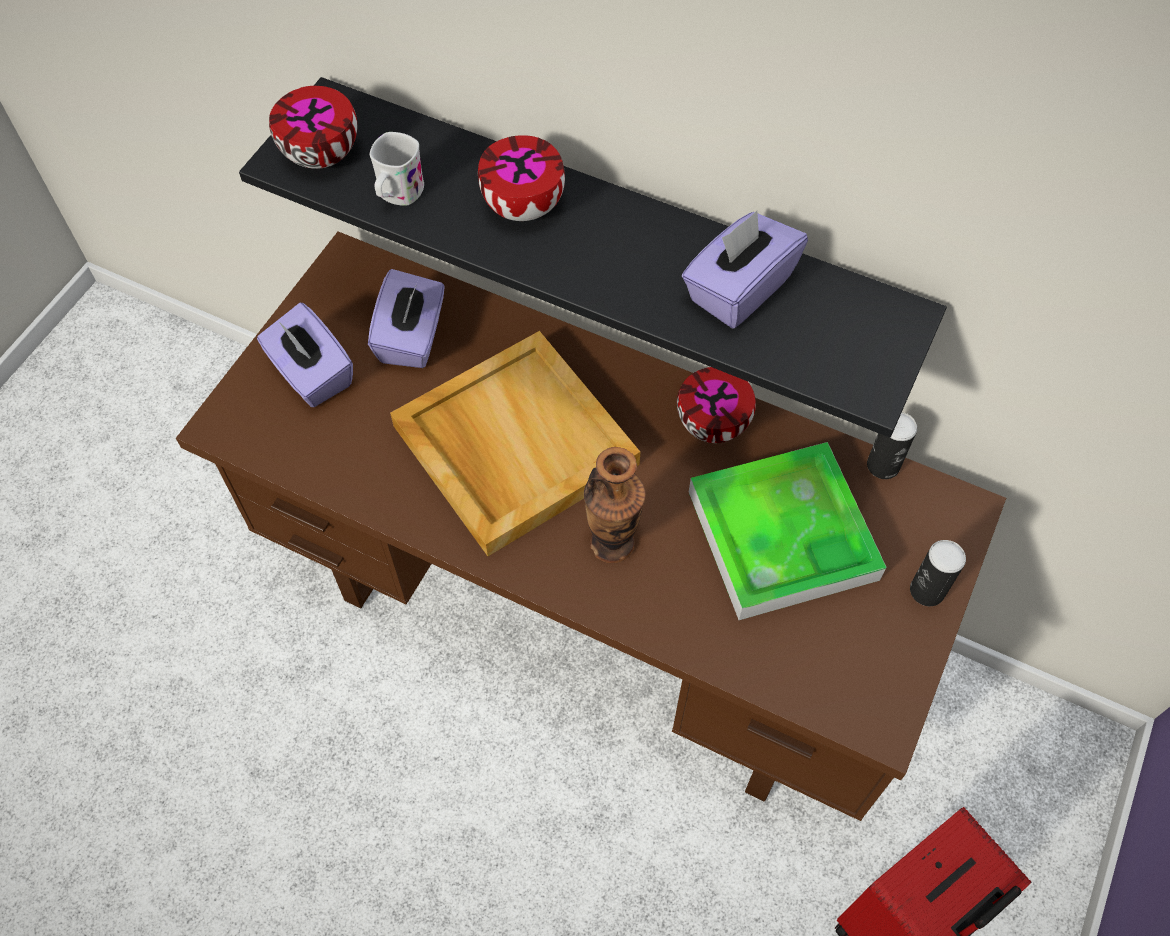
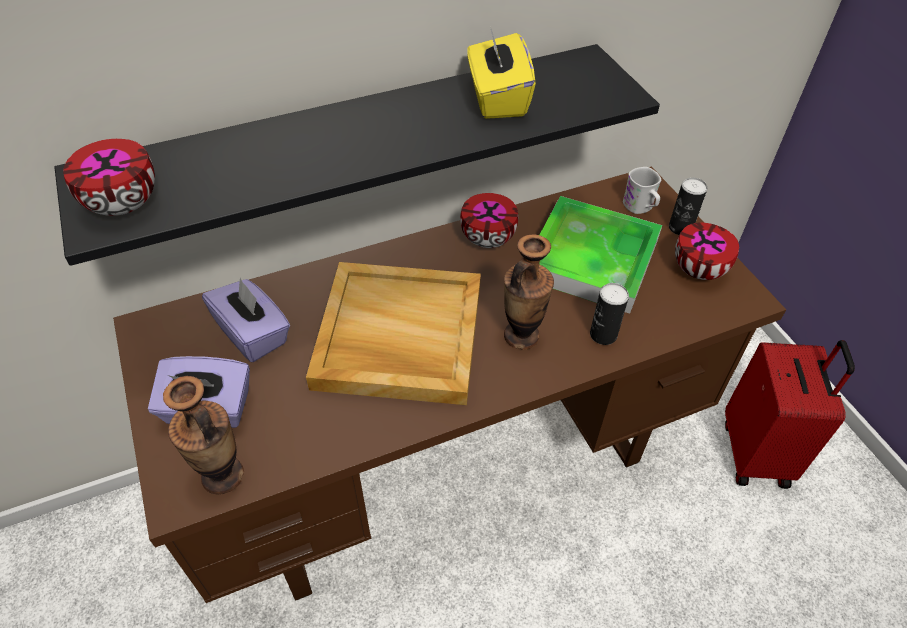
camera: 50 degrees left, 10 degrees down
(263, 436) = (222, 475): none -> vase
(397, 195) = (219, 188): white mug -> white mug (640, 208)
(522, 207) = (315, 142): bowl -> bowl (699, 271)
(738, 289) = (497, 99): purple tissue box -> yellow tissue box
(883, 465) = (587, 193): can -> can (603, 334)

